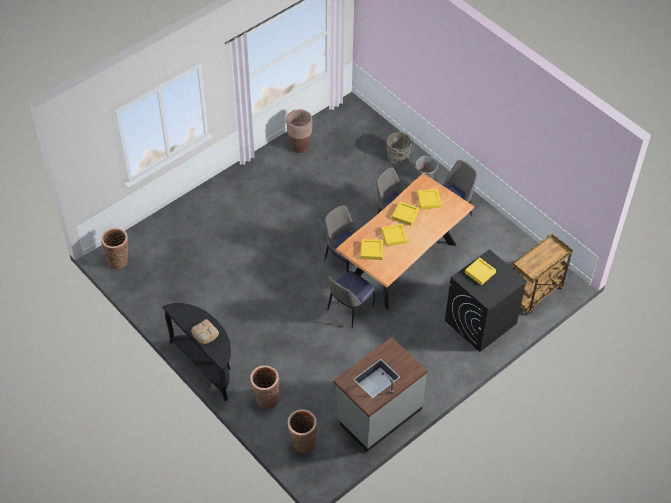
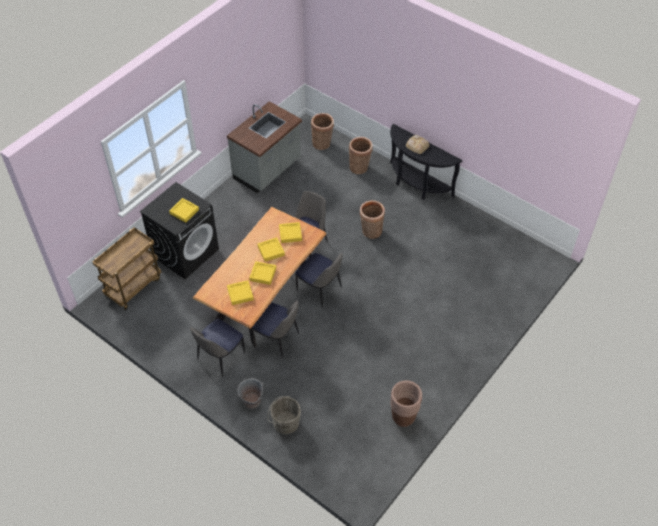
camera: 170 degrees right, 0 degrees up
(119, 260) = (534, 257): basket -> basket (371, 232)

